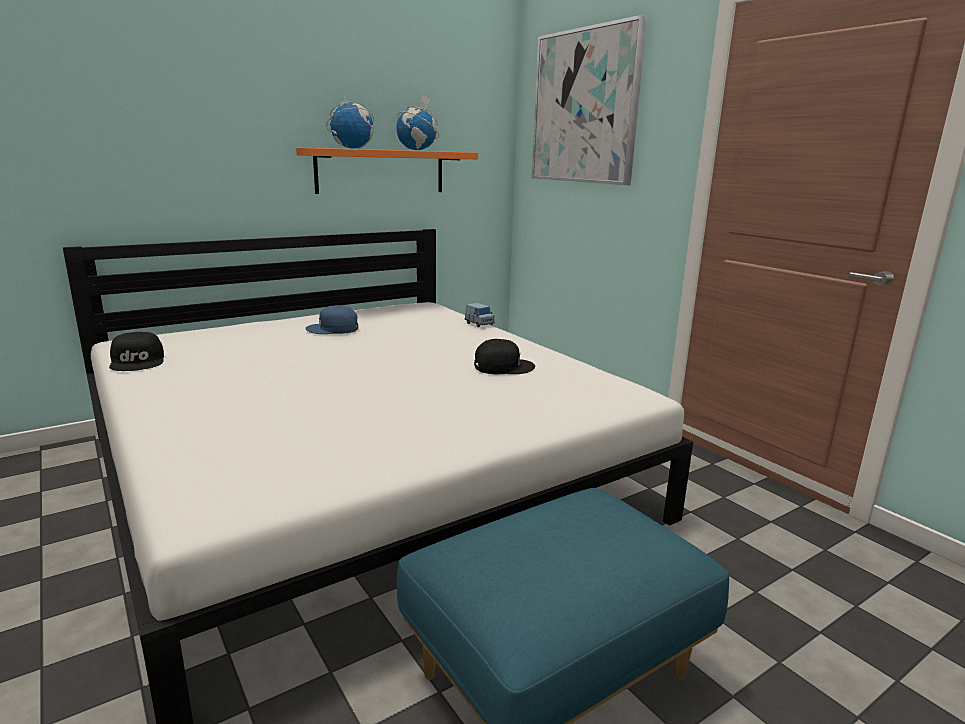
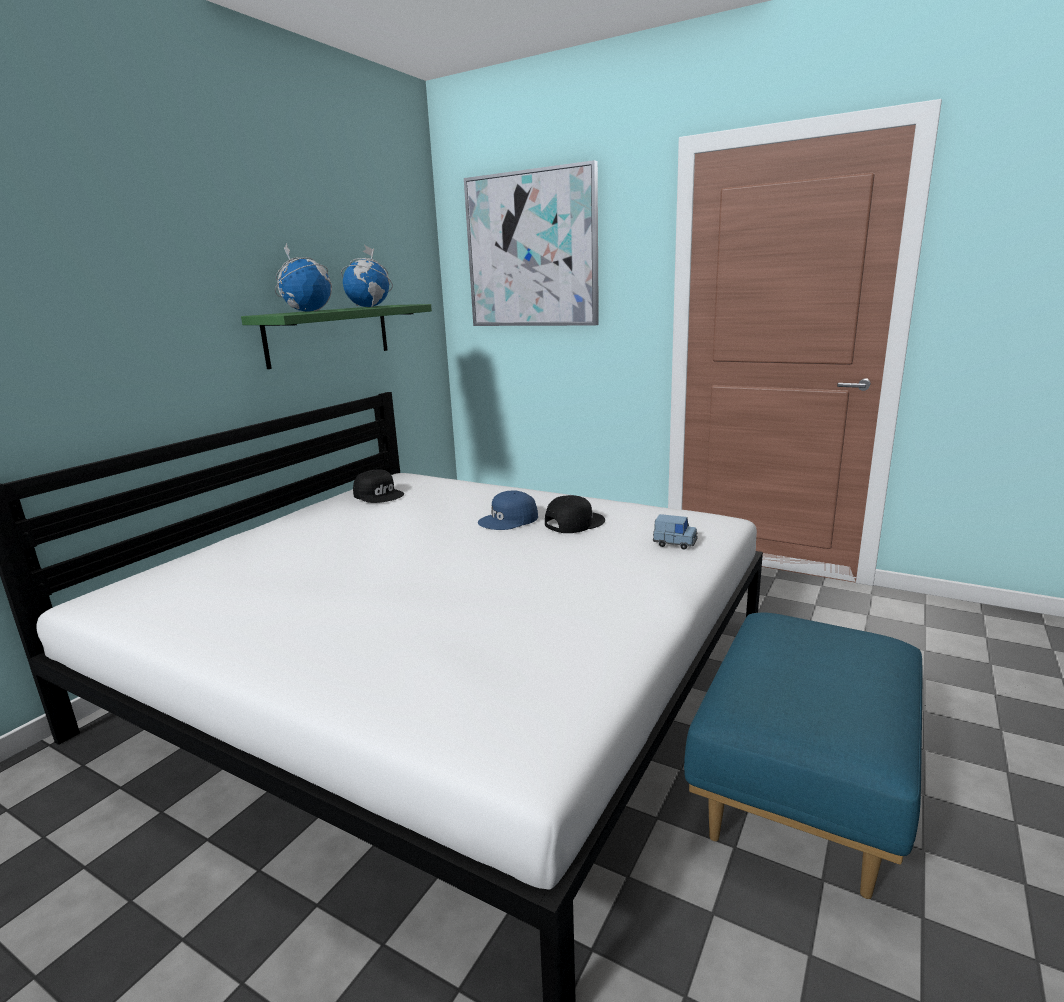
camera: 25 degrees left, 0 degrees up
(138, 361) = (158, 618): black cap -> black cap (379, 495)
(333, 329) = (345, 523): blue cap -> blue cap (509, 520)
(381, 171) = (329, 334): orange shelf -> green shelf
(479, 324) = (488, 485): blue toy car -> blue toy car (675, 543)

